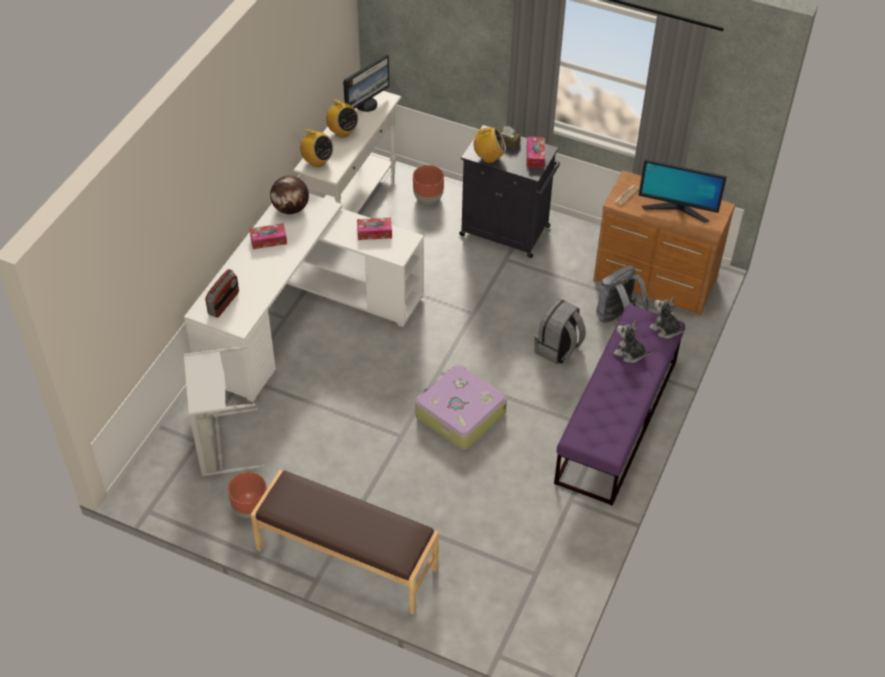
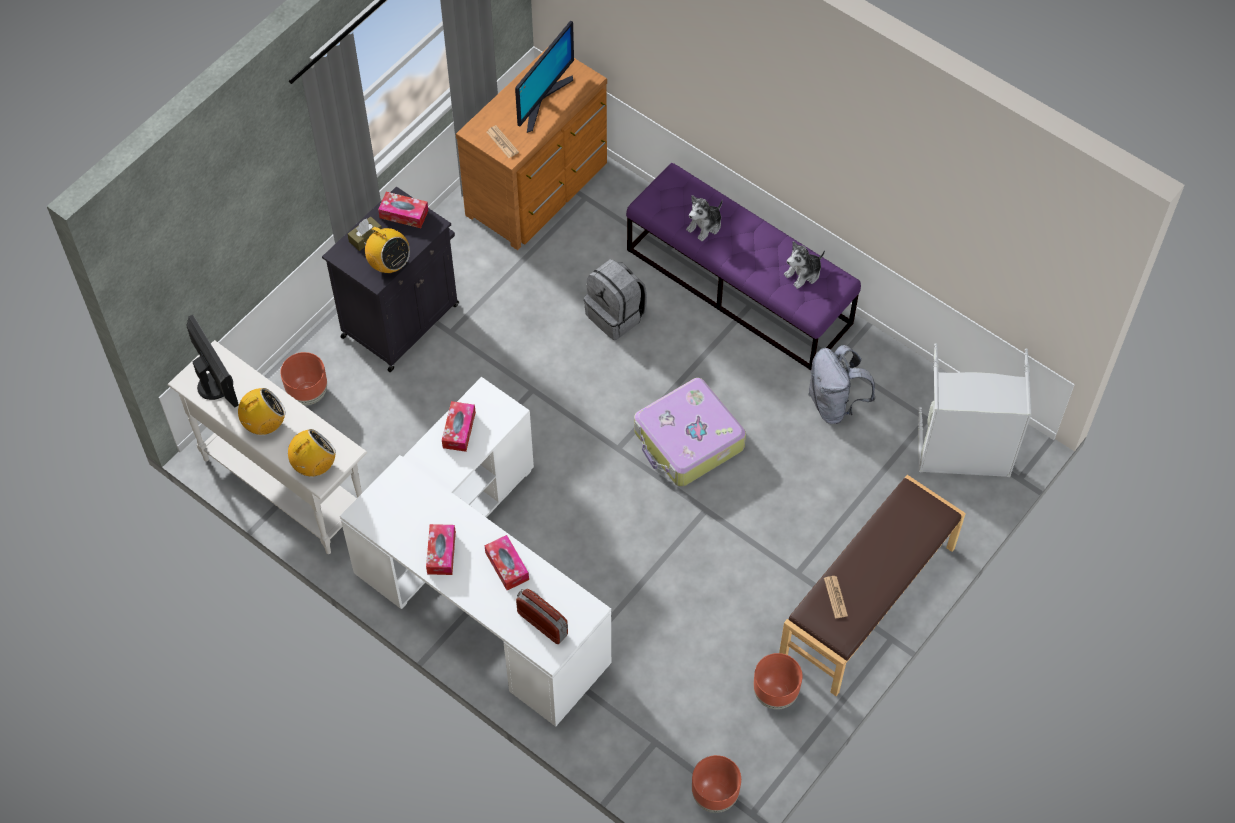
camera: 75 degrees left, 10 degrees up
(159, 485) = (714, 796): none -> brown planter
(220, 443) = (665, 715): grey laundry basket -> grey laundry basket (963, 453)
(266, 275) = (507, 566): none -> tissue box
(291, 209) = (390, 517): globe -> none
(306, 496) = (835, 597): none -> newspaper
(489, 157) = (389, 264): radio -> radio turned 120 degrees clockwise
(617, 318) = (585, 243): grey backpack -> grey backpack (835, 404)
(665, 329) = (678, 182): plush toy -> plush toy (803, 273)

